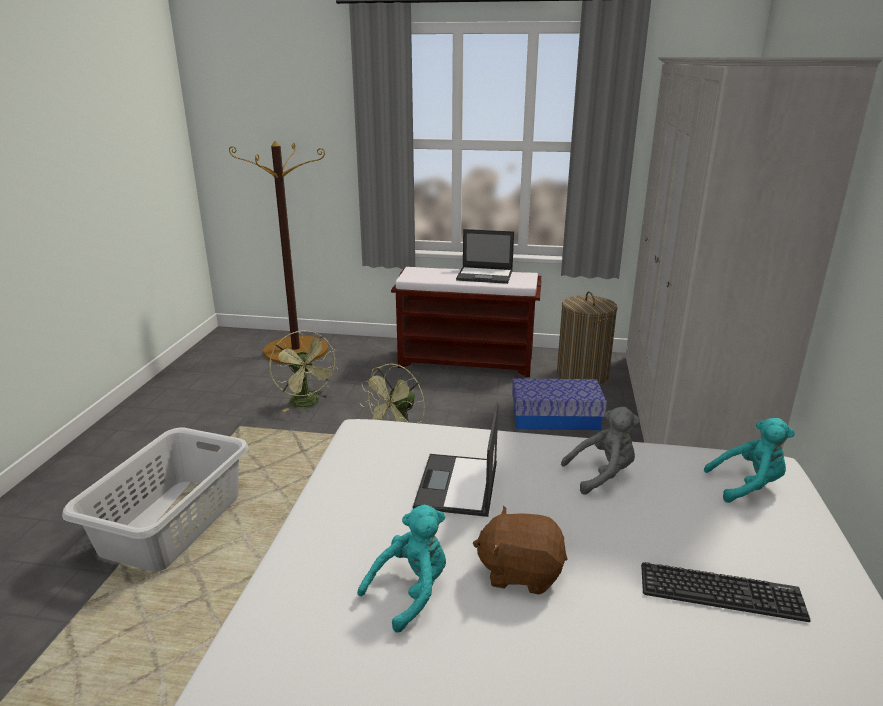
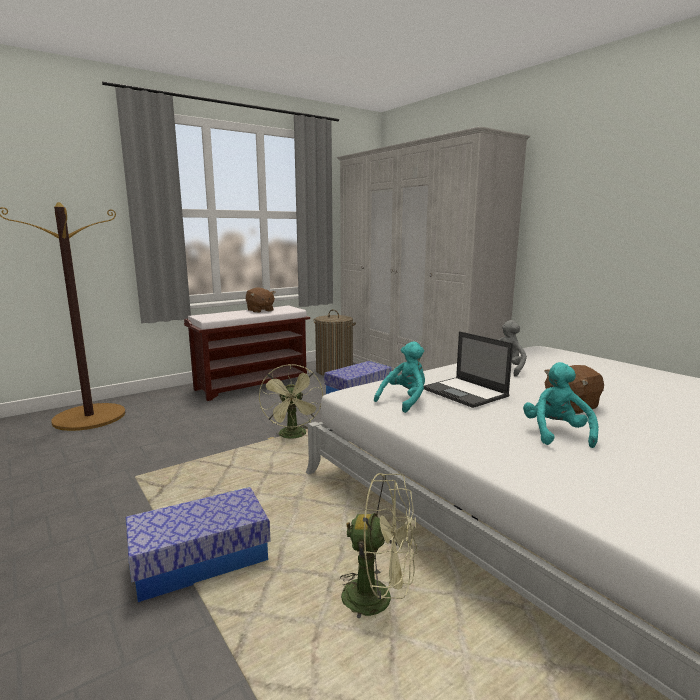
camera: 45 degrees left, 10 degrees down
(170, 523) = (200, 560): grey laundry basket -> storage box
(308, 403) = (172, 442): green fan -> green fan (378, 598)
(485, 275) = (260, 310): laptop -> brown plush toy
(721, 592) = (628, 382): keyboard -> none
(747, 486) = (551, 355): turquoise plush toy -> turquoise plush toy (404, 400)

